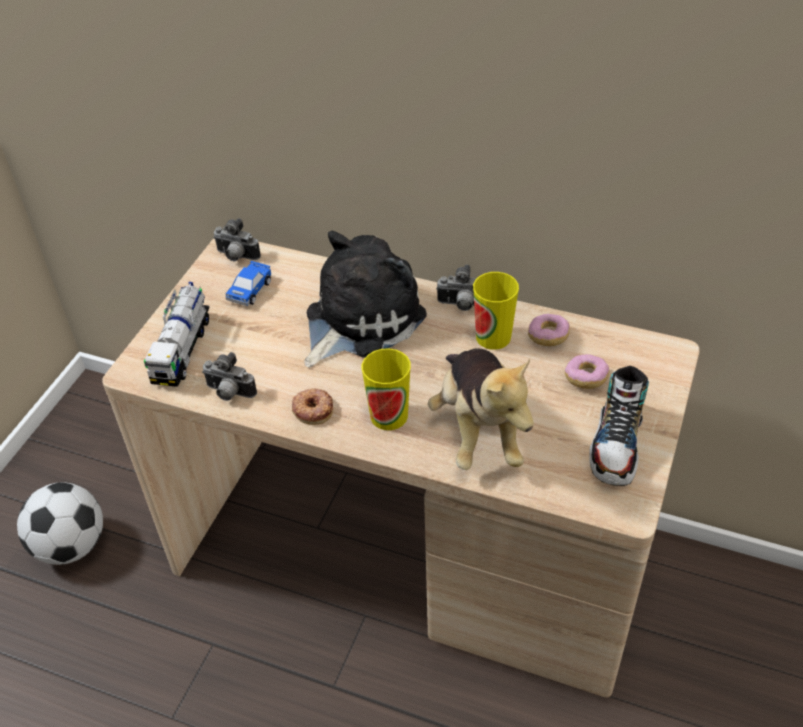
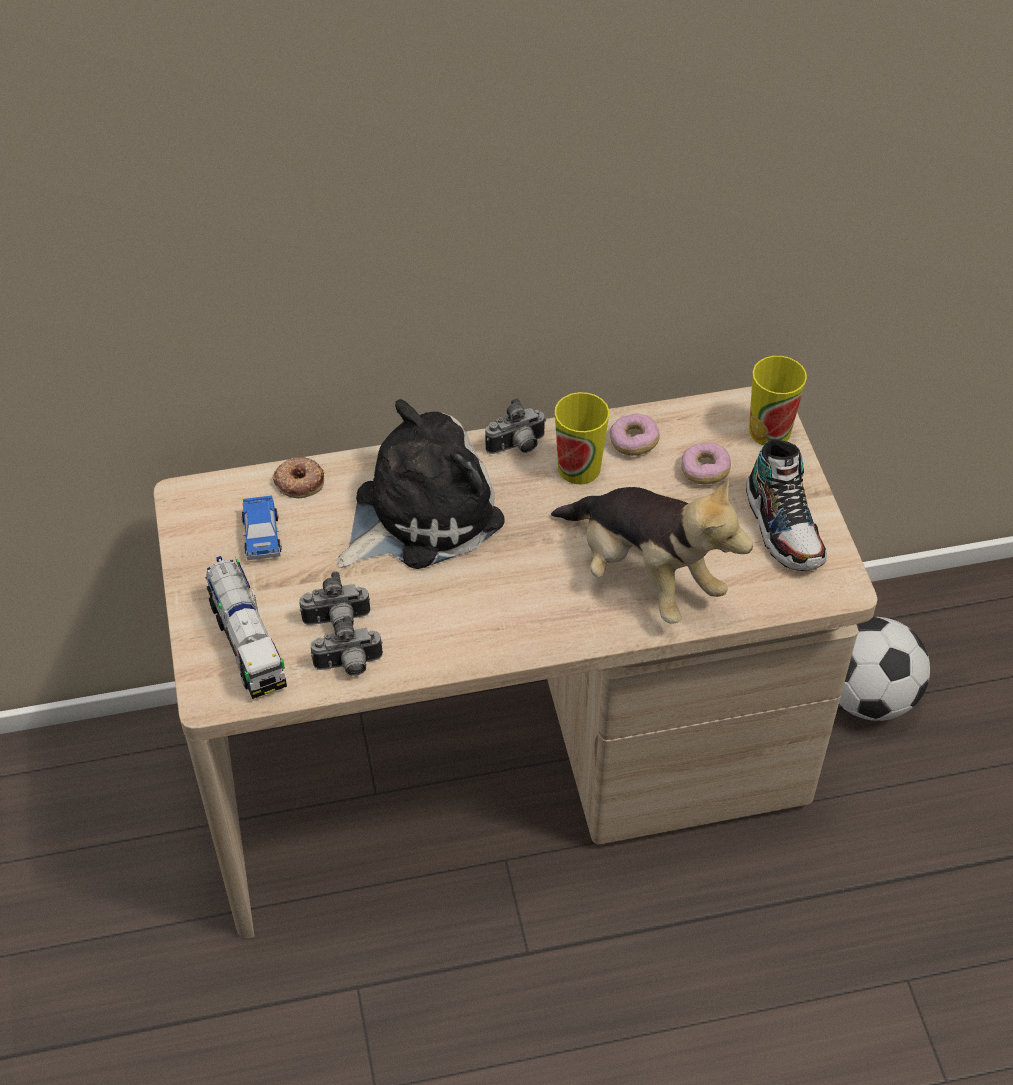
camera: 35 degrees left, 5 degrees up
(71, 545) = (82, 977): football -> football (867, 697)
(236, 257) = (206, 502): camera -> camera (337, 621)
(313, 409) = (457, 637): donut -> donut (299, 481)
(359, 319) = (419, 514): plush toy -> plush toy turned 45 degrees clockwise
(389, 416) = (543, 605): cup -> cup (769, 431)

